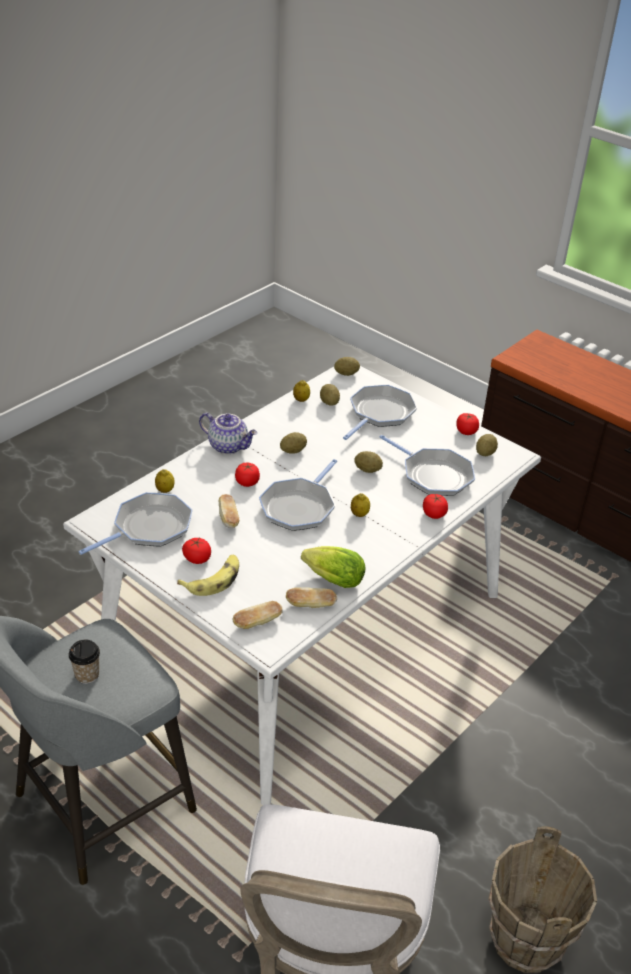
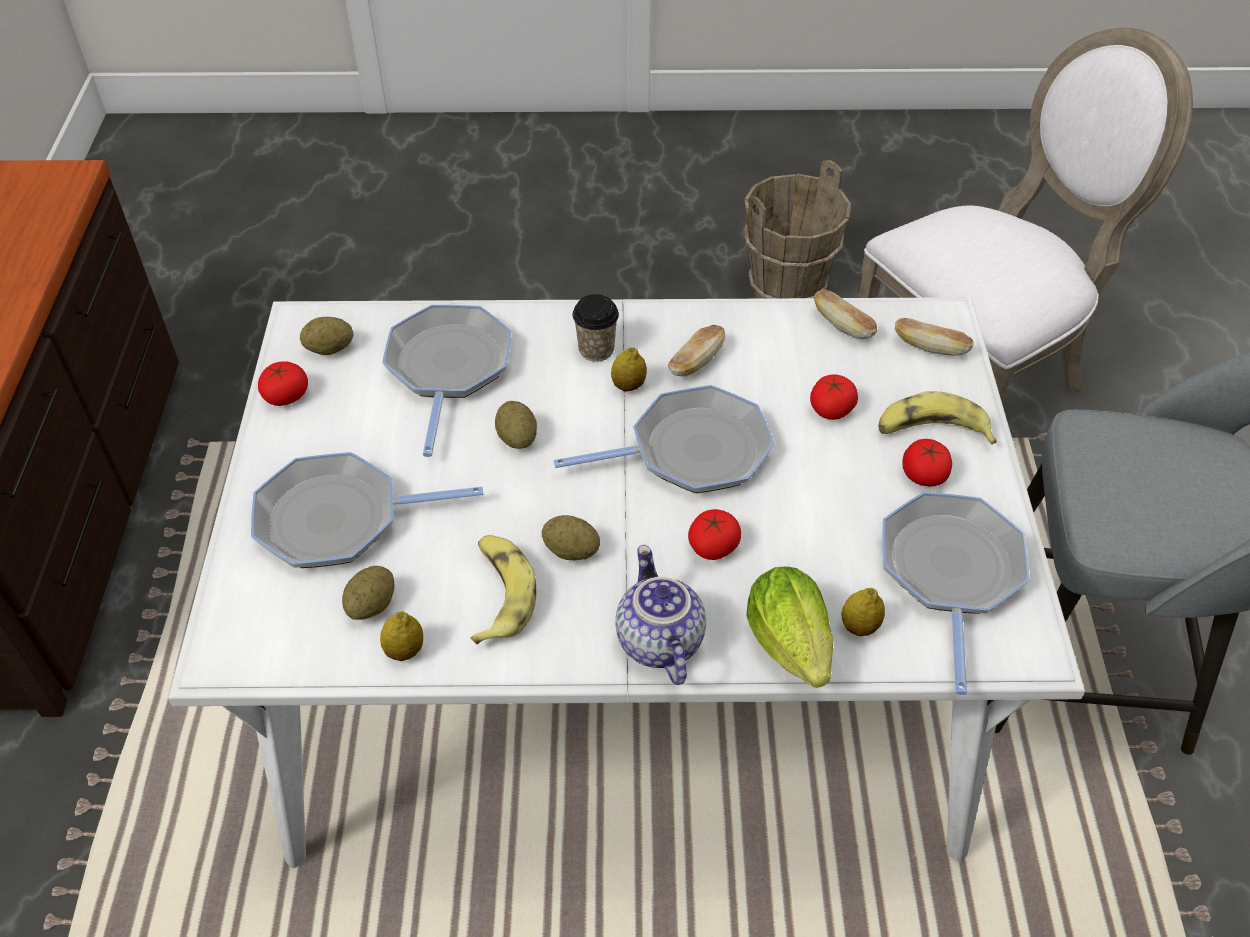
camera: 130 degrees left, 10 degrees up
(87, 675) = (1172, 483): cup -> cup (596, 350)
(149, 528) = (950, 572): frying pan -> frying pan turned 90 degrees clockwise
(228, 518) = (813, 504): bread -> bread (696, 362)
(296, 427) = (499, 594): none -> banana
(330, 579) = (780, 337): lettuce -> lettuce (792, 650)
(346, 374) = (239, 650): potato -> none
(434, 513) = (538, 324): tomato -> tomato (831, 409)

